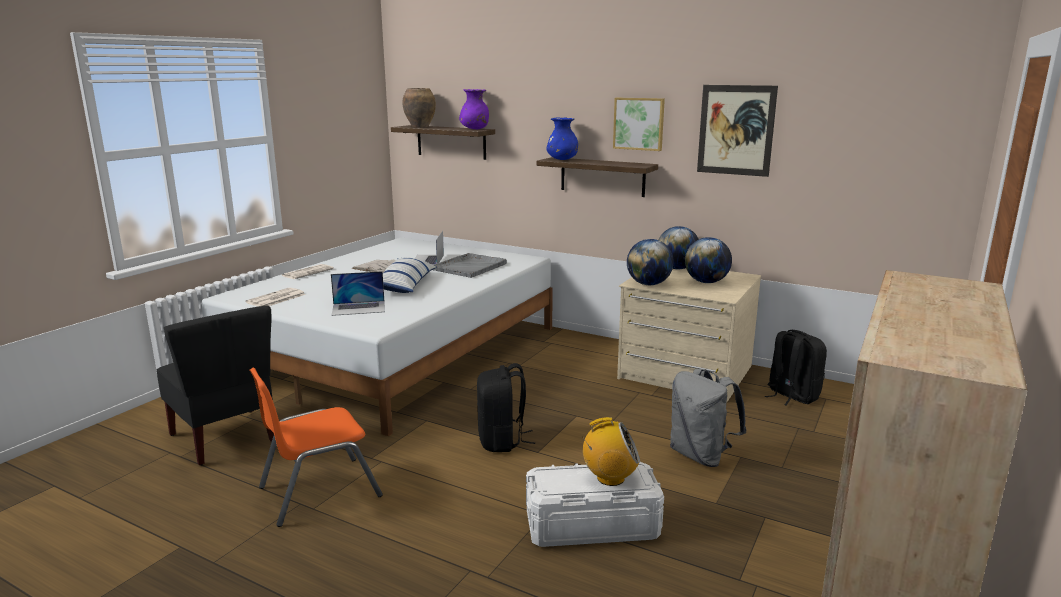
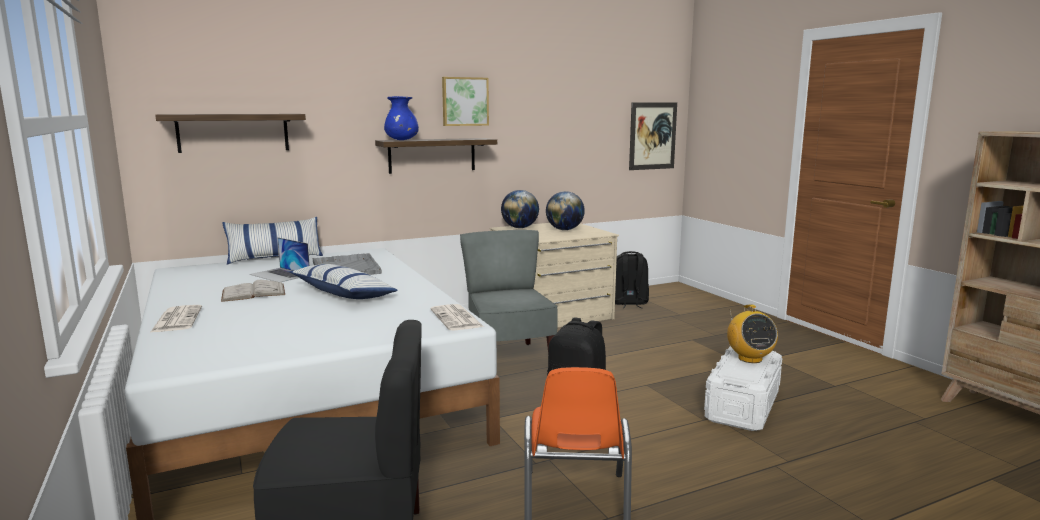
camera: 55 degrees left, 5 degrees down
(275, 299) = (248, 347): newspaper -> newspaper (457, 319)
(359, 308) = (379, 320): laptop -> none
(420, 127) = (197, 113): brown vase -> none
(466, 247) = (275, 258): none -> pillow
(475, 129) = (283, 113): purple vase -> none
(547, 390) = (508, 358): none -> grey chair
(610, 478) = (749, 358): radio -> radio turned 135 degrees clockwise
(648, 284) = (542, 238): globe -> none
(701, 456) = (679, 348): grey backpack -> none
(736, 130) = (544, 104): picture -> picture (652, 136)

